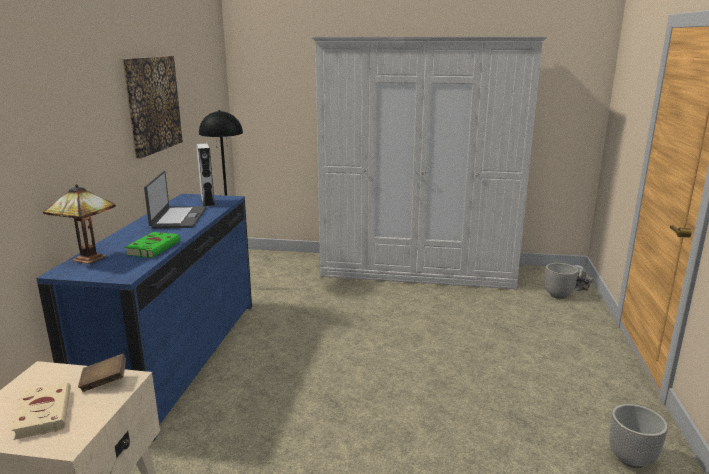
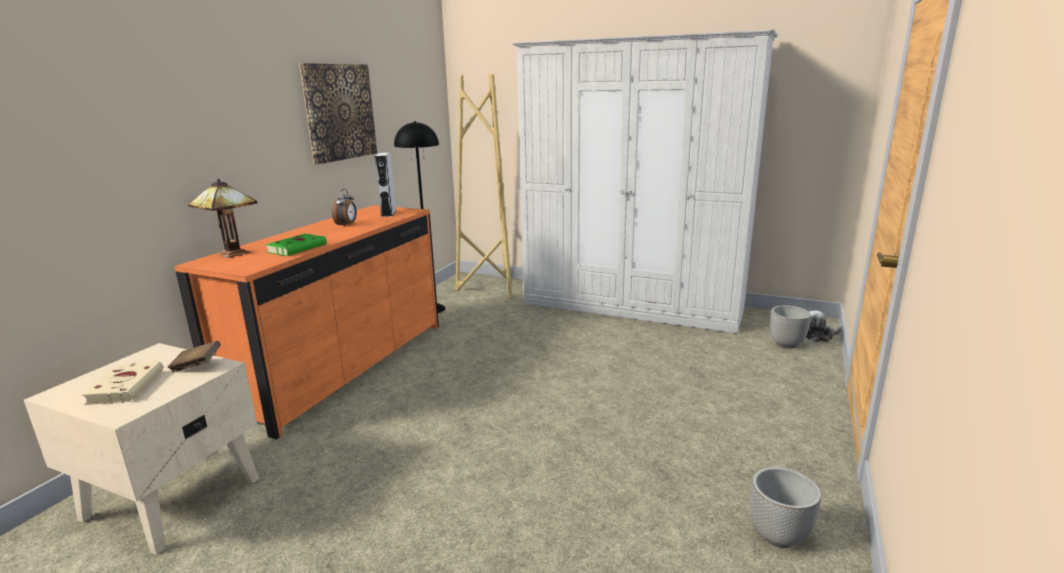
camera: 15 degrees right, 0 degrees up
(178, 218) = (347, 225): laptop -> alarm clock
(179, 357) = (344, 366): blue dresser -> orange dresser
(282, 264) = (491, 288): none -> yellow clothes rack

